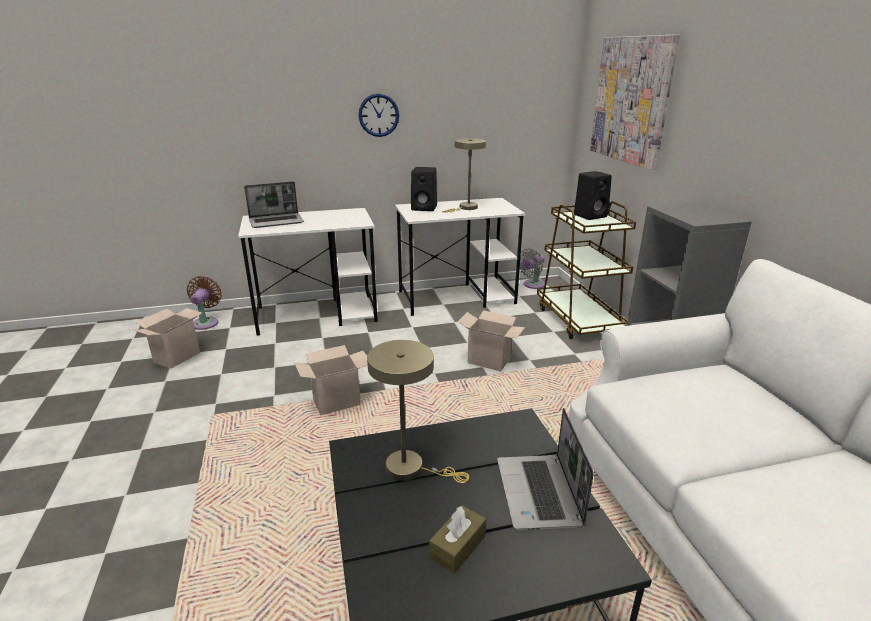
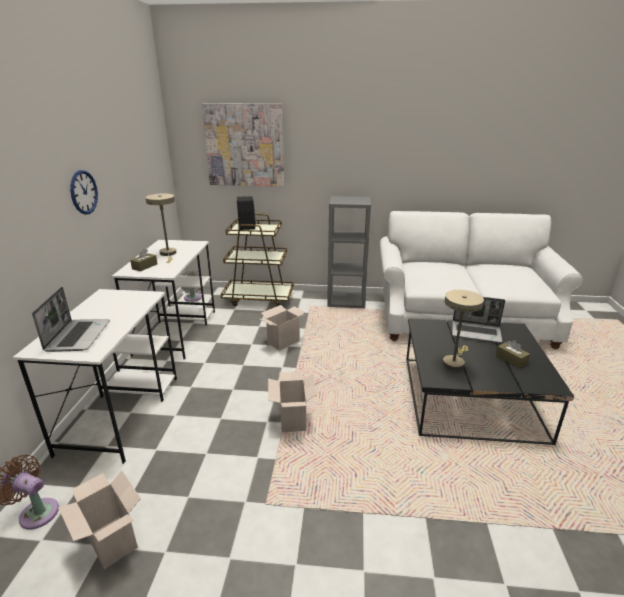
camera: 70 degrees left, 0 degrees up
(425, 208) = (145, 266): black speaker -> brown tissue box

